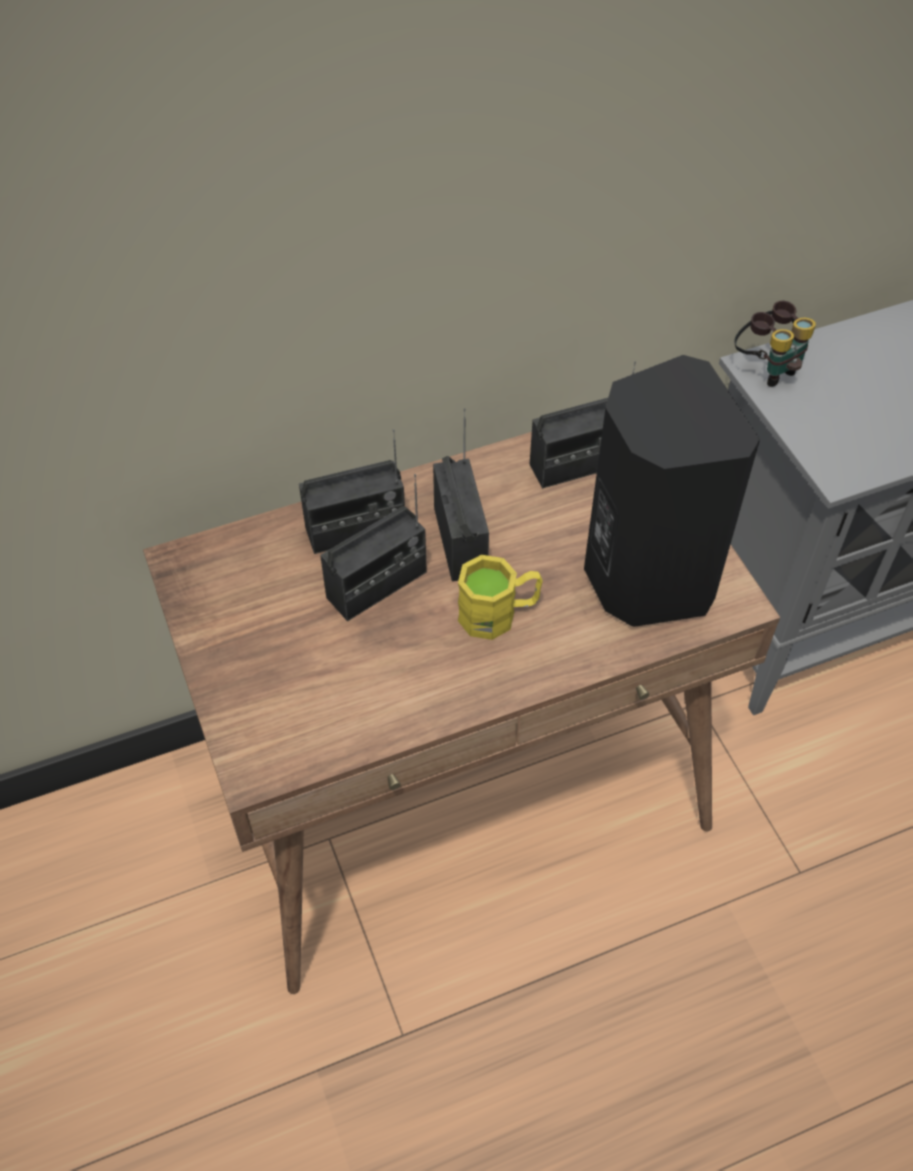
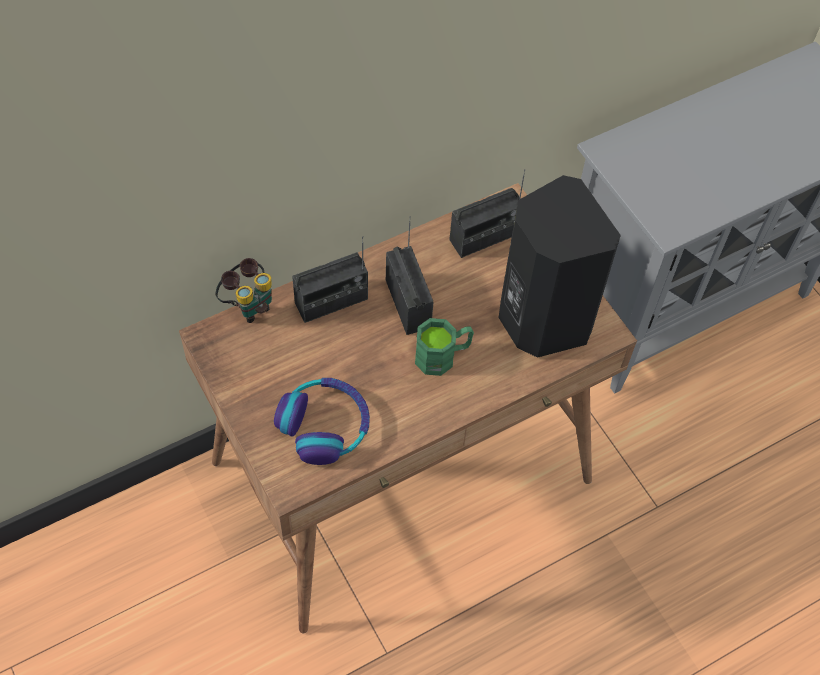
camera: 10 degrees left, 5 degrees up
(317, 692) = (324, 426): none -> headphones
(377, 585) = (353, 342): radio -> none
(498, 614) = (443, 356): yellow mug -> green mug
(767, 367) = (612, 150): binoculars -> binoculars (248, 305)

